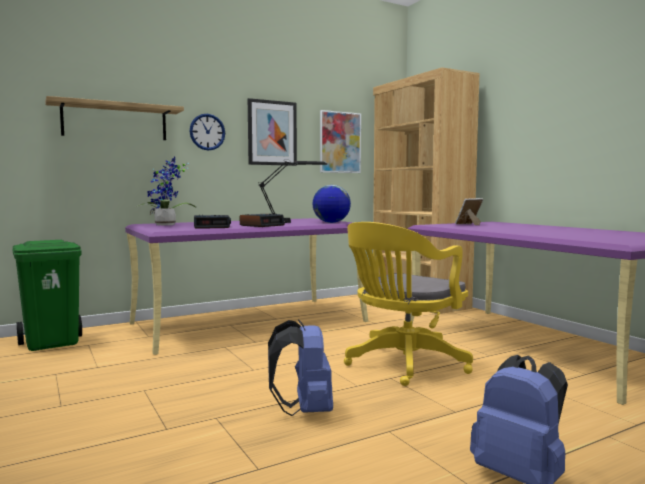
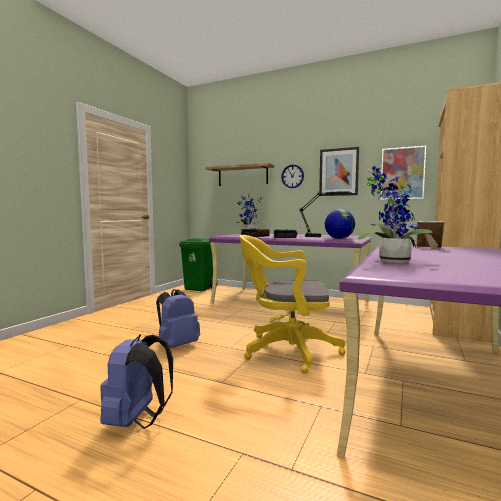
camera: 55 degrees right, 0 degrees up
(557, 235) = (390, 261): none -> potted plant

